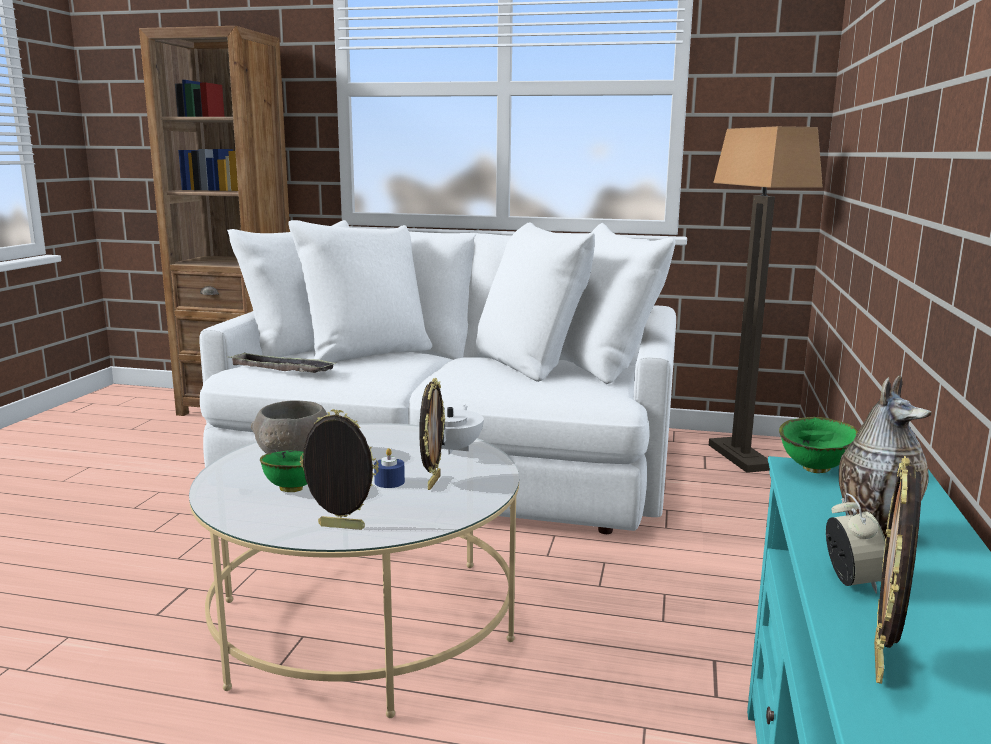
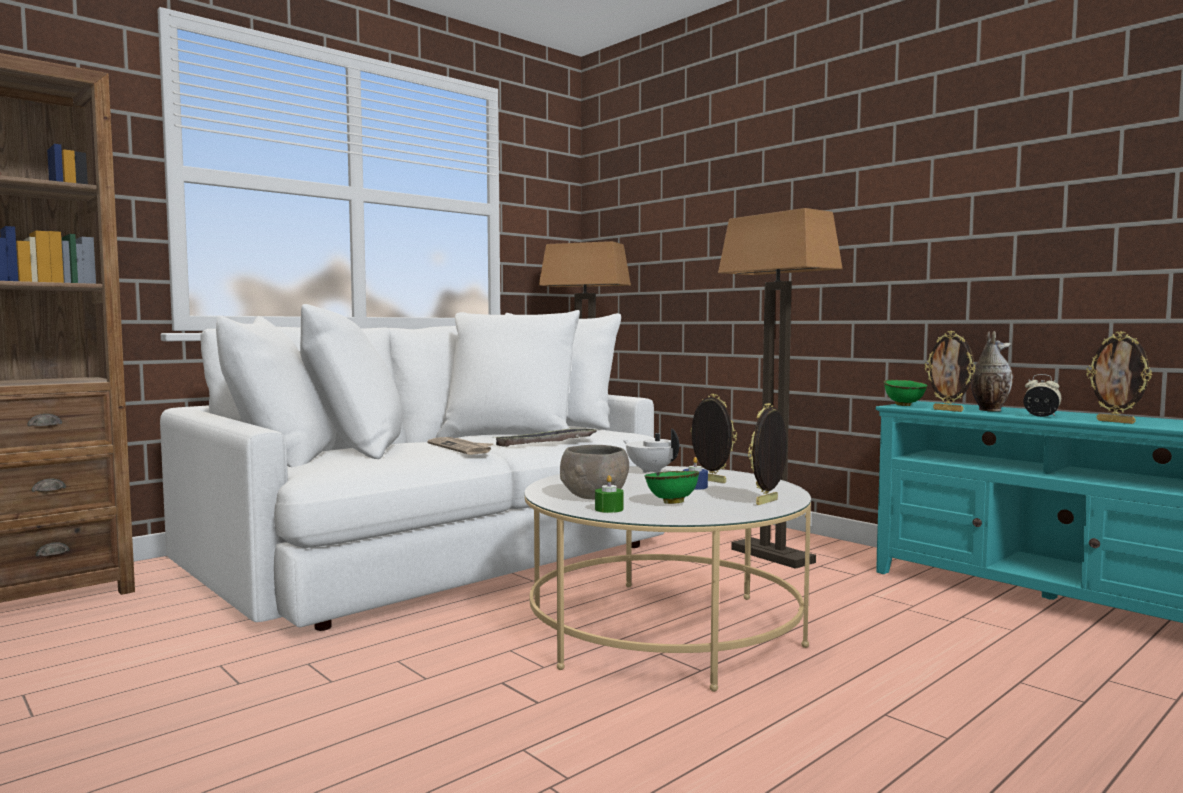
camera: 55 degrees left, 10 degrees down
(239, 473) = (609, 509): none -> green candle
(281, 369) = (361, 464): tray -> tray (546, 442)
(398, 371) = (461, 448): none -> newspaper
(703, 617) = (773, 556): none -> floor lamp
(798, 504) = (948, 410): none -> picture frame

